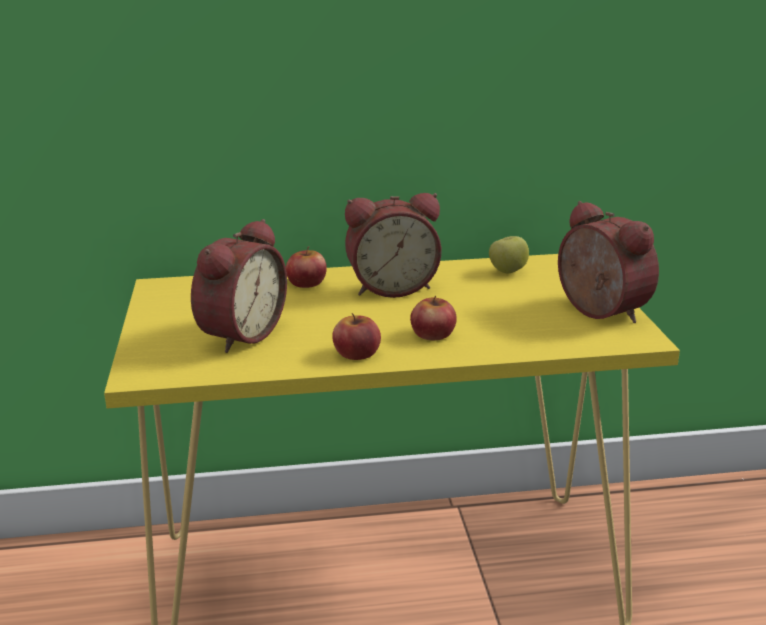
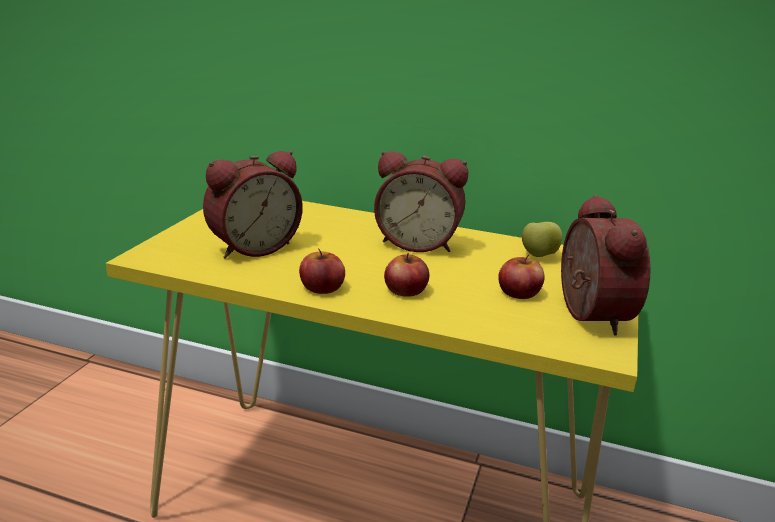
camera: 25 degrees right, 0 degrees up
(306, 282) = (354, 222): apple -> apple (519, 292)

